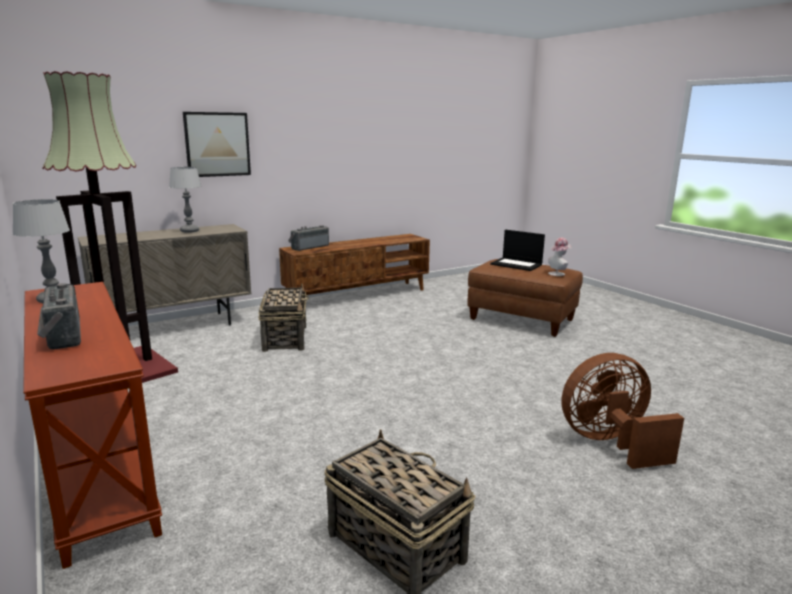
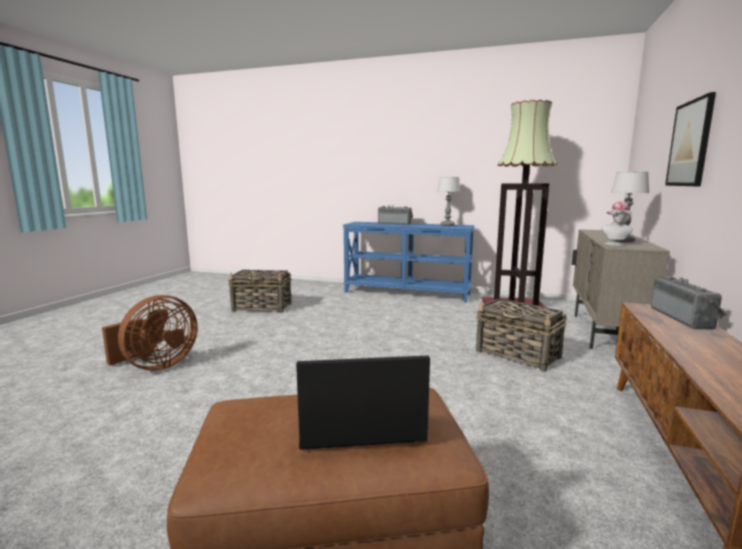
camera: 140 degrees right, 5 degrees down
(95, 466) = (407, 293): brown console table -> blue console table
(558, 273) = (236, 418): hat -> hat (615, 244)

